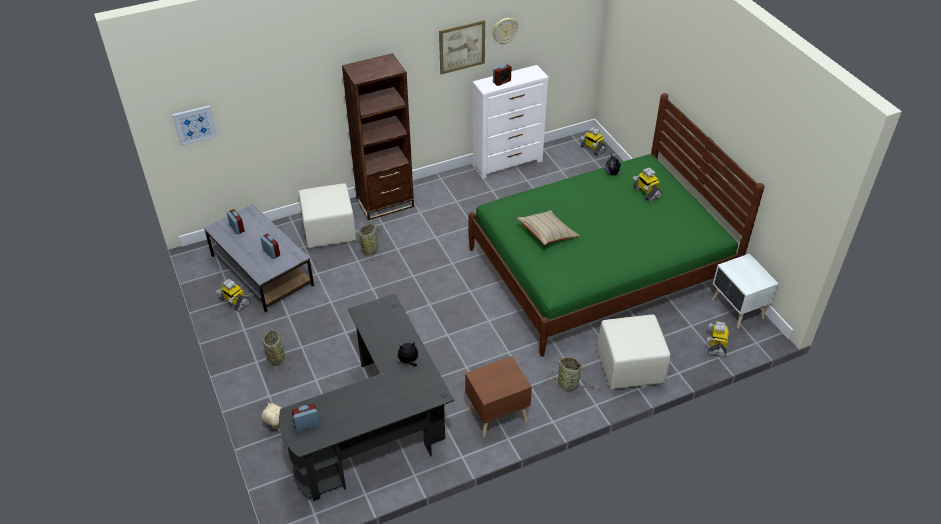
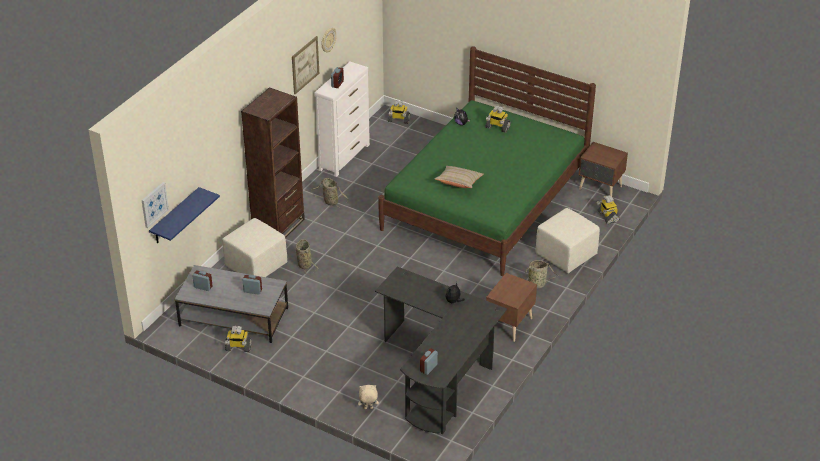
camera: 35 degrees left, 5 degrees down
(231, 147) = (175, 217): none -> blue shelf
(276, 357) = (315, 366): basket -> basket (330, 201)
(737, 310) = (600, 188): white nightstand -> brown nightstand

